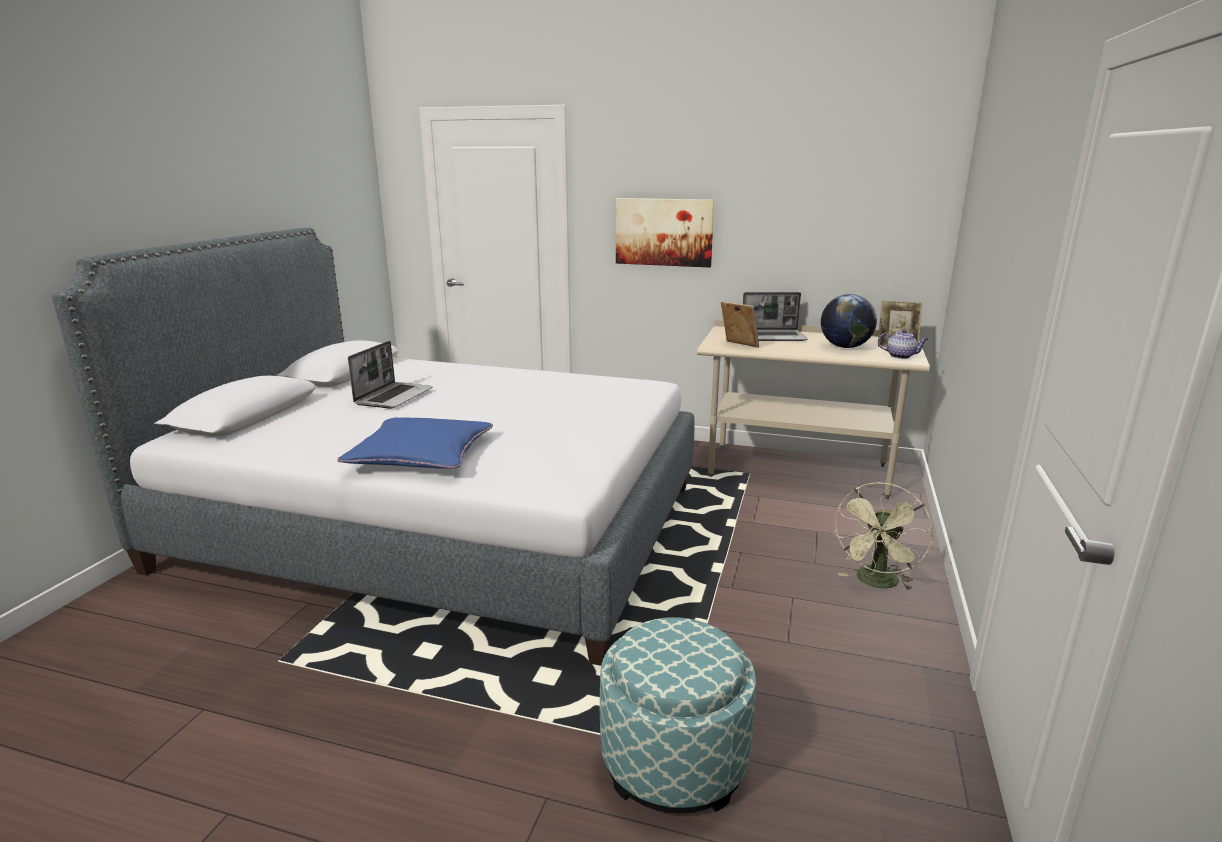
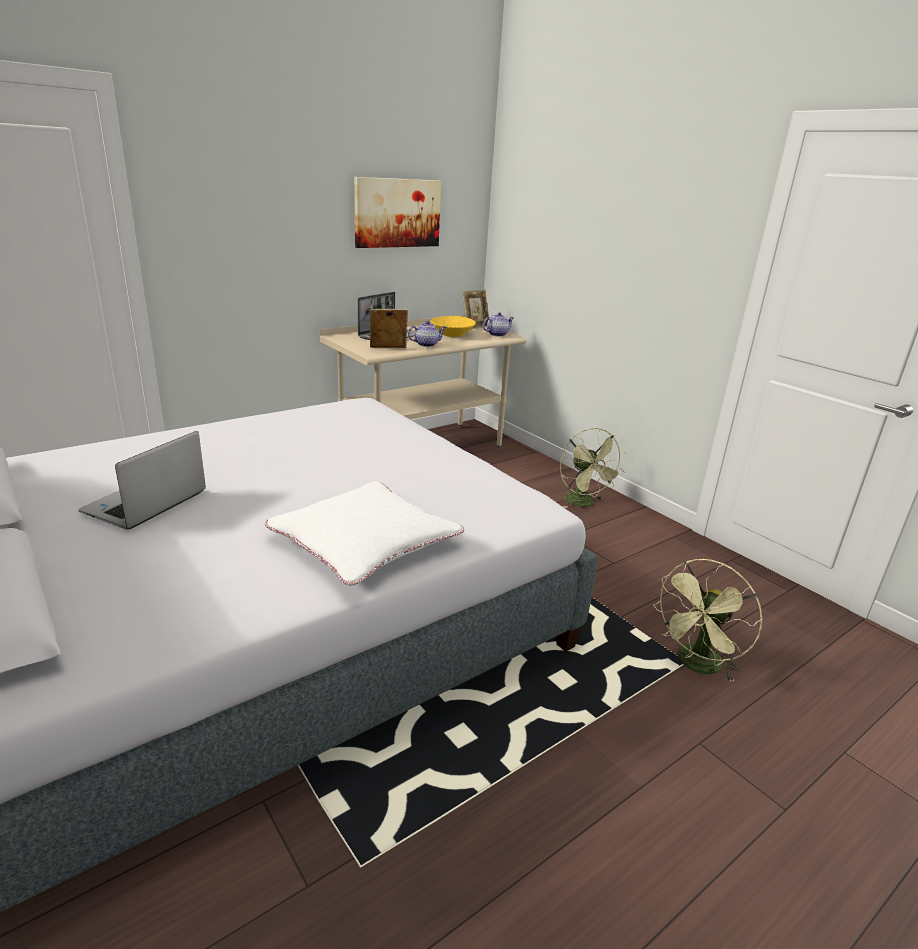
camera: 55 degrees left, 5 degrees up
(394, 396) = (145, 504): laptop -> laptop turned 120 degrees counterclockwise
(421, 455) = (365, 542): blue pillow -> white pillow
(664, 232) = (258, 240): picture -> picture (397, 213)
(674, 760) = (696, 666): ottoman -> green fan
(788, 349) = (427, 344): none -> teapot
(845, 347) = (452, 334): globe -> yellow bowl

